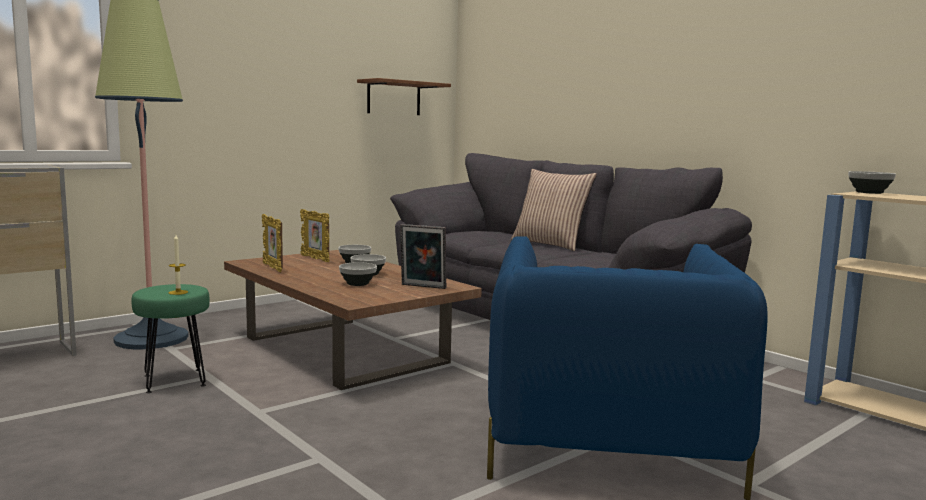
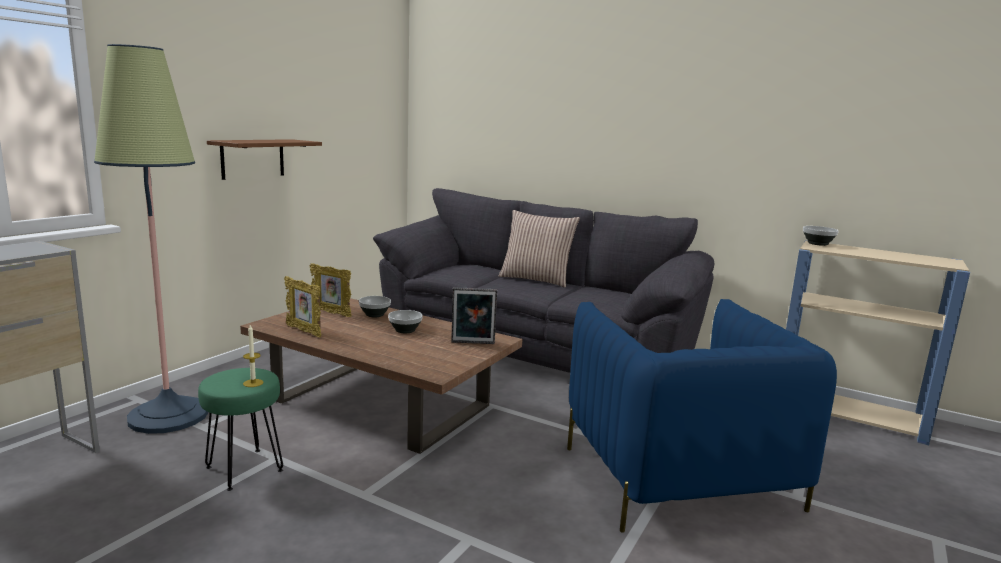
camera: 20 degrees left, 5 degrees up
(358, 283) = (411, 345): bowl -> none
(394, 98) = (359, 134): brown shelf -> brown shelf (253, 158)

